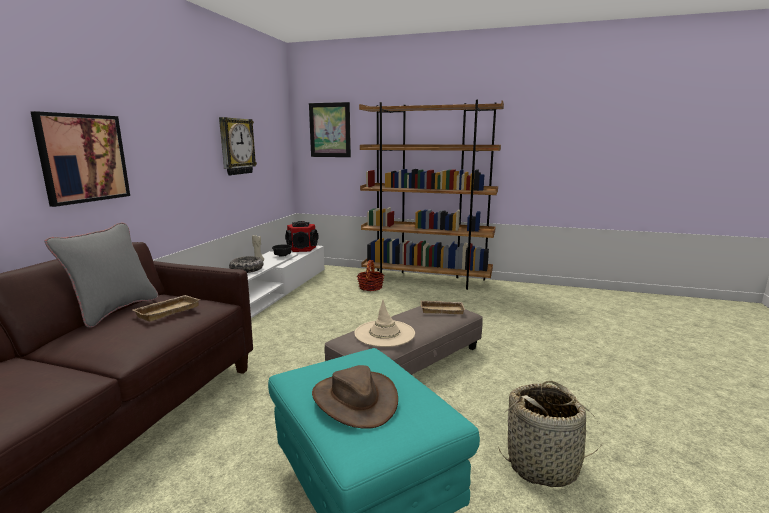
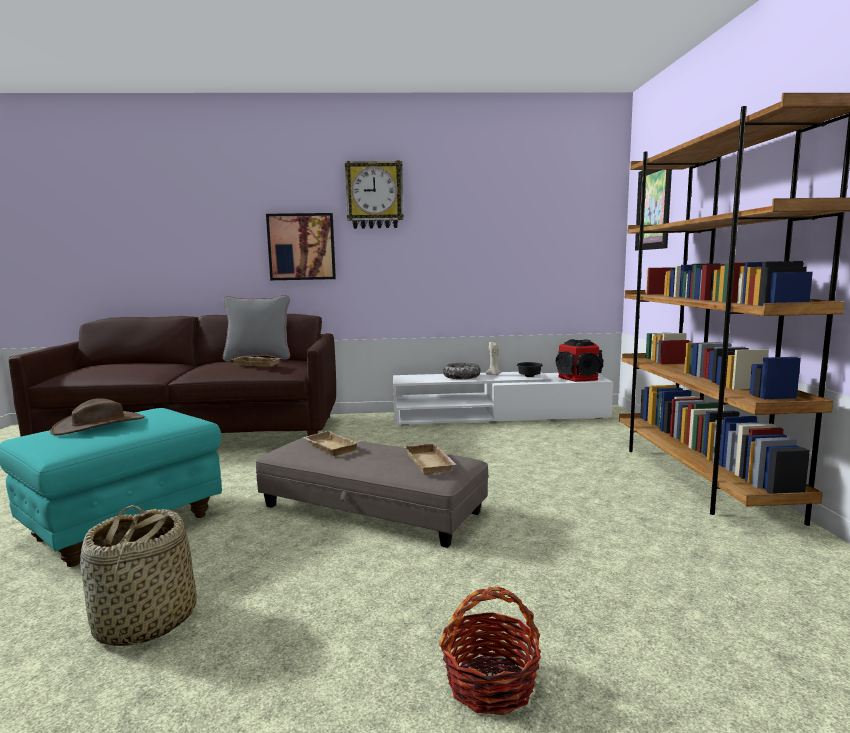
camera: 70 degrees right, 5 degrees down
(236, 146) = (493, 237): wall clock -> wall clock (374, 195)
(370, 287) = (593, 450): basket -> basket (491, 683)
(384, 334) = (329, 447): beige hat -> beige tray

